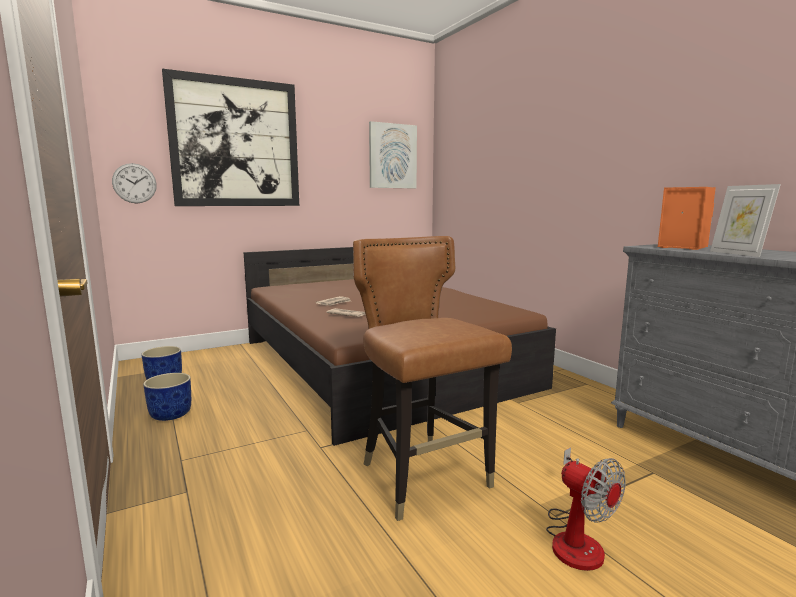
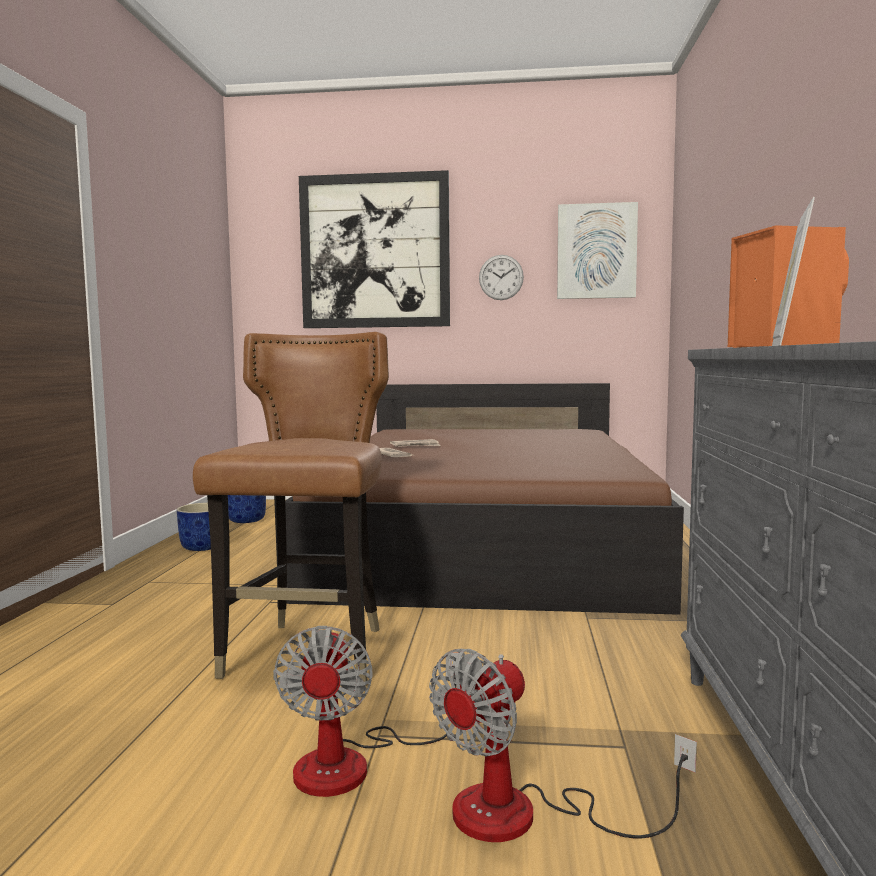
camera: 35 degrees right, 5 degrees down
(134, 183) = (267, 304): wall clock -> wall clock (501, 277)
(684, 528) = (525, 816): none -> fan

